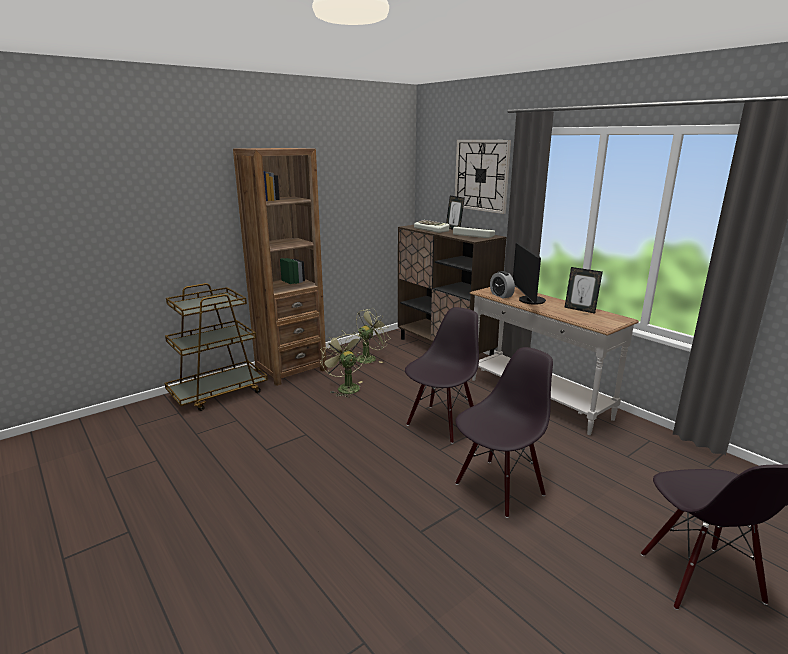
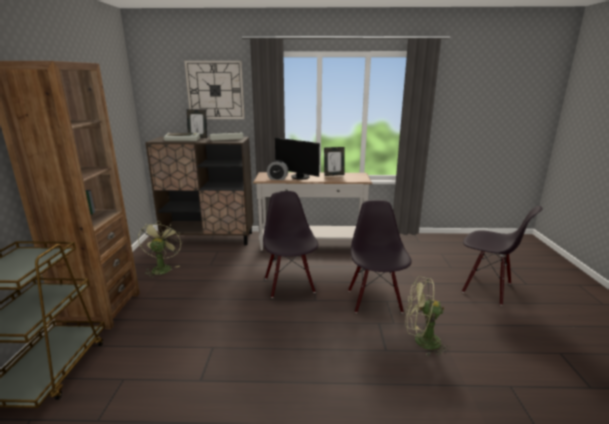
camera: 50 degrees left, 0 degrees up
(345, 387) = (181, 297): green fan -> green fan (421, 341)

